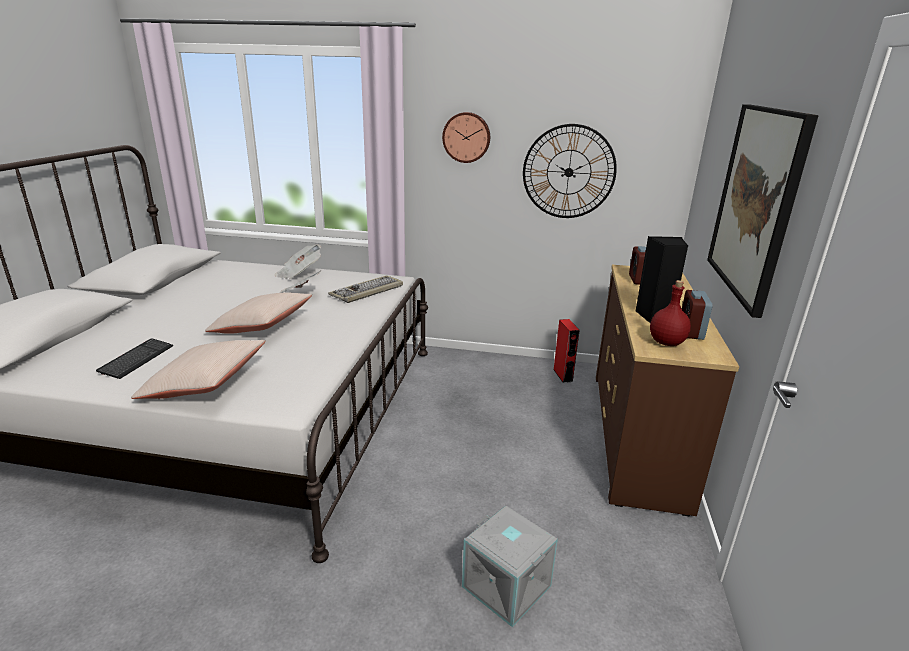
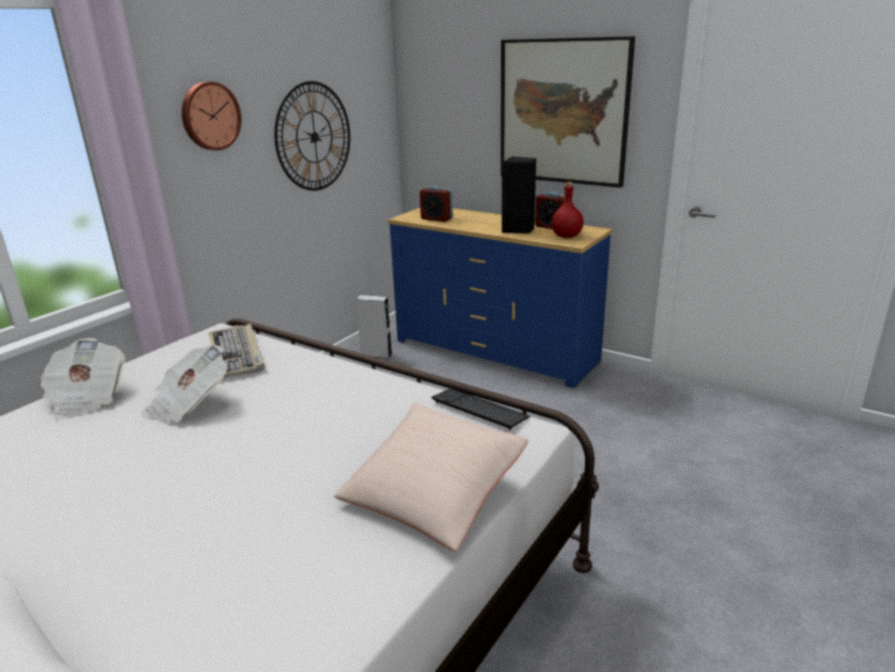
camera: 65 degrees left, 0 degrees up
(137, 359) = (289, 568): keyboard -> keyboard (479, 409)
(262, 326) = (274, 440): beige pillow -> none
(508, 585) = (646, 459): grey storage box -> none
(563, 375) = (376, 355): red speaker -> grey speaker
(637, 435) = (495, 351): brown dresser -> blue dresser

